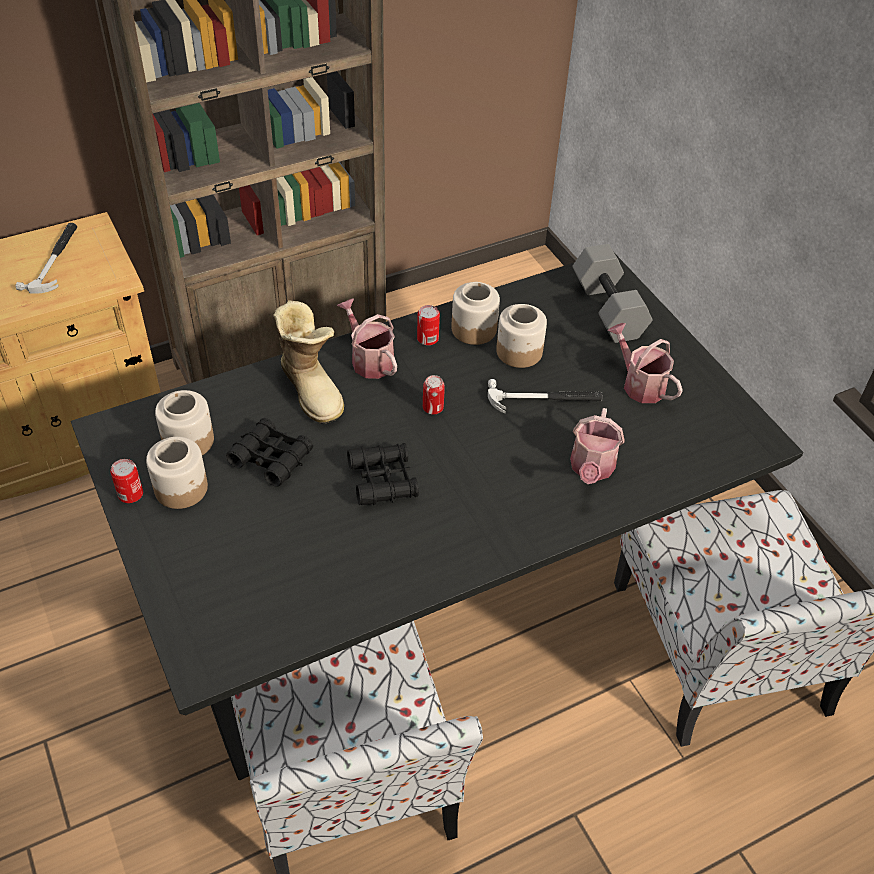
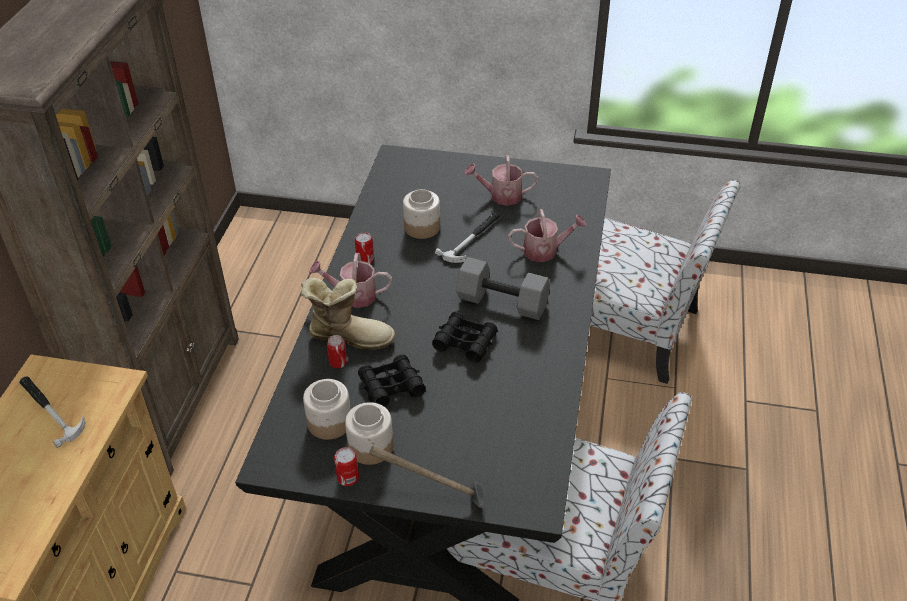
camera: 50 degrees left, 5 degrees down
(150, 575) = (434, 499): none -> hammer
(433, 408) = (428, 289): can -> can (338, 363)
(474, 329) = (380, 235): jar -> none
(591, 469) = (545, 250): watering can -> watering can turned 60 degrees counterclockwise
(606, 308) = (427, 174): grey dumbbell -> grey dumbbell (501, 303)

